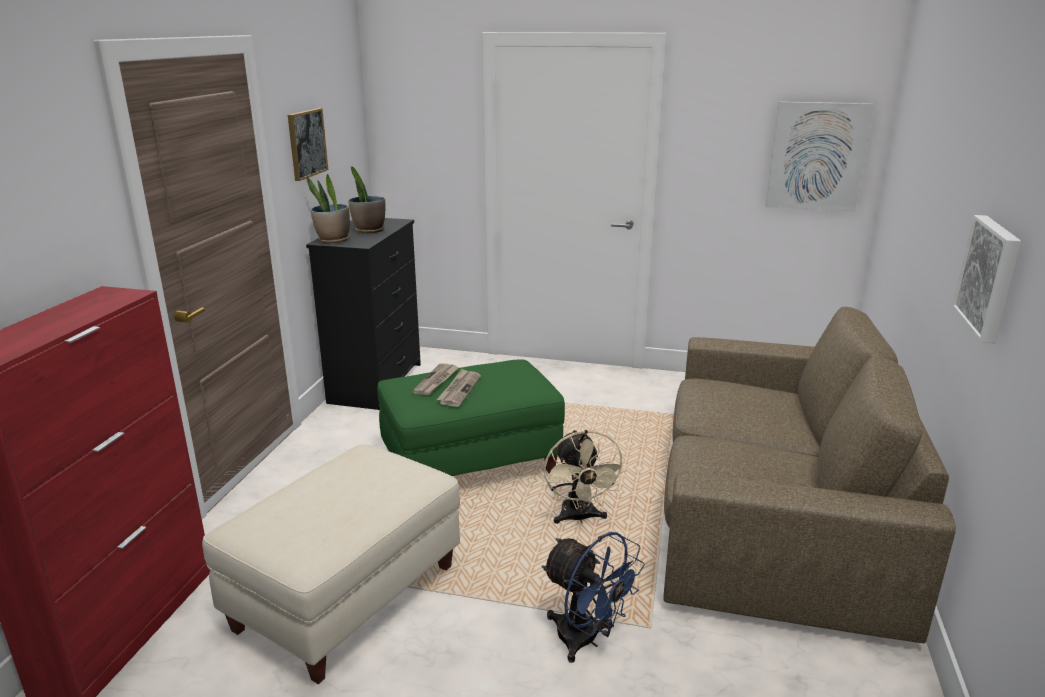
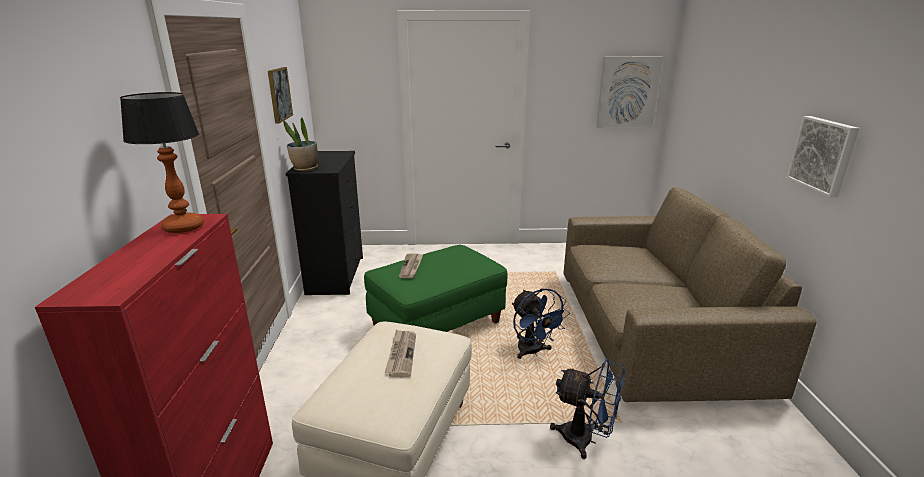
camera: 15 degrees left, 0 degrees up
(99, 302) = (182, 227): none -> table lamp
(369, 230) = (327, 160): potted plant -> none
(459, 389) = (432, 271): newspaper -> newspaper (401, 354)
(579, 518) = (532, 352): beige fan -> blue fan

